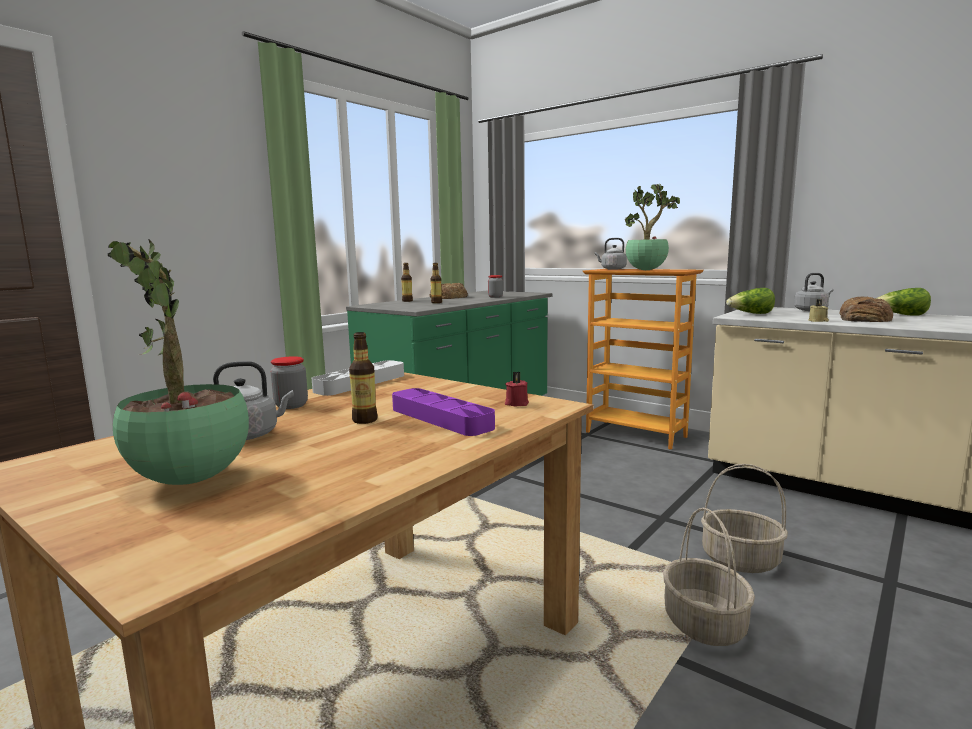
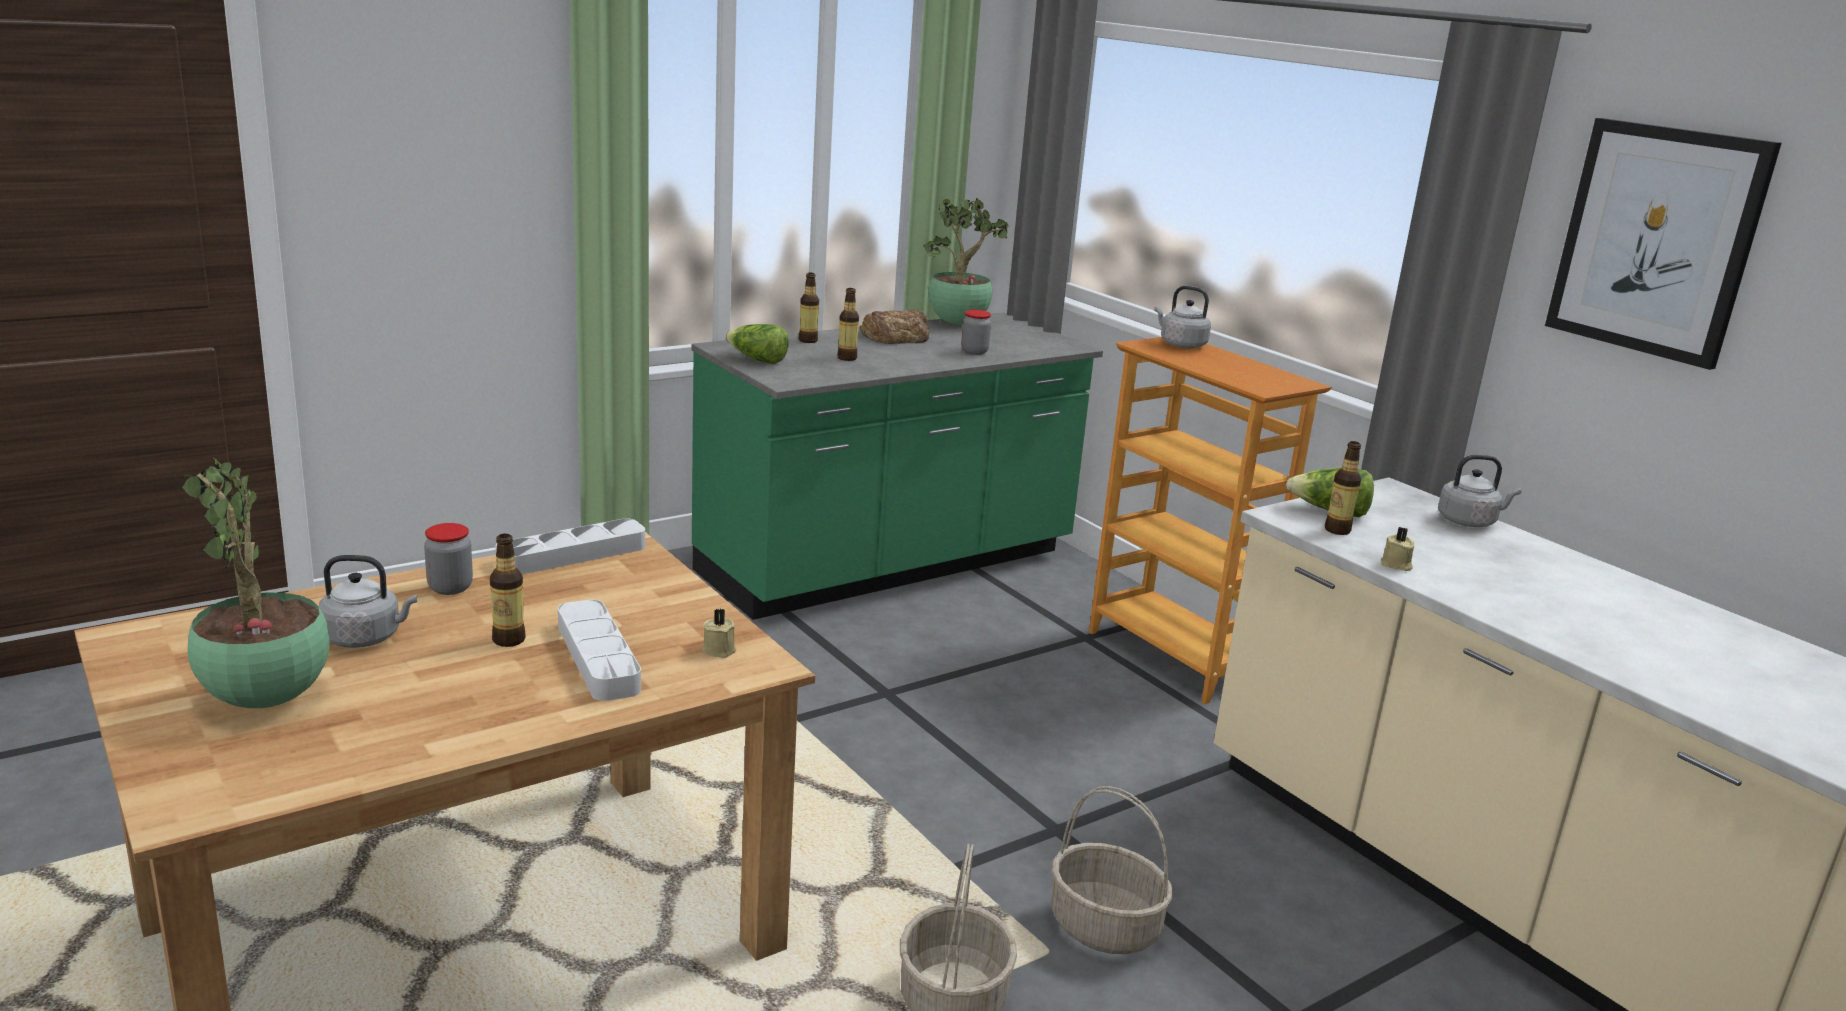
camera: 15 degrees right, 10 degrees up
(441, 418) = (598, 657): purple tray -> grey tray
(516, 403) = (719, 649): red candle -> beige candle
(647, 270) = (1221, 369): potted plant -> potted plant (959, 324)
(767, 317) = (1337, 530): none -> bottle
(863, 318) = (1496, 574): bread -> none
(873, 153) = (1657, 240): none -> picture
(901, 315) = (1594, 578): lettuce -> lettuce (757, 360)

